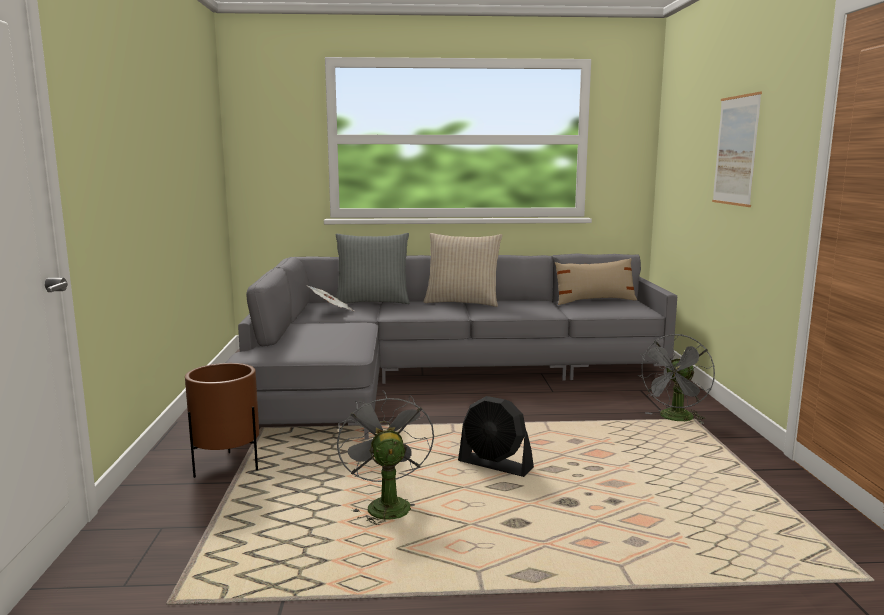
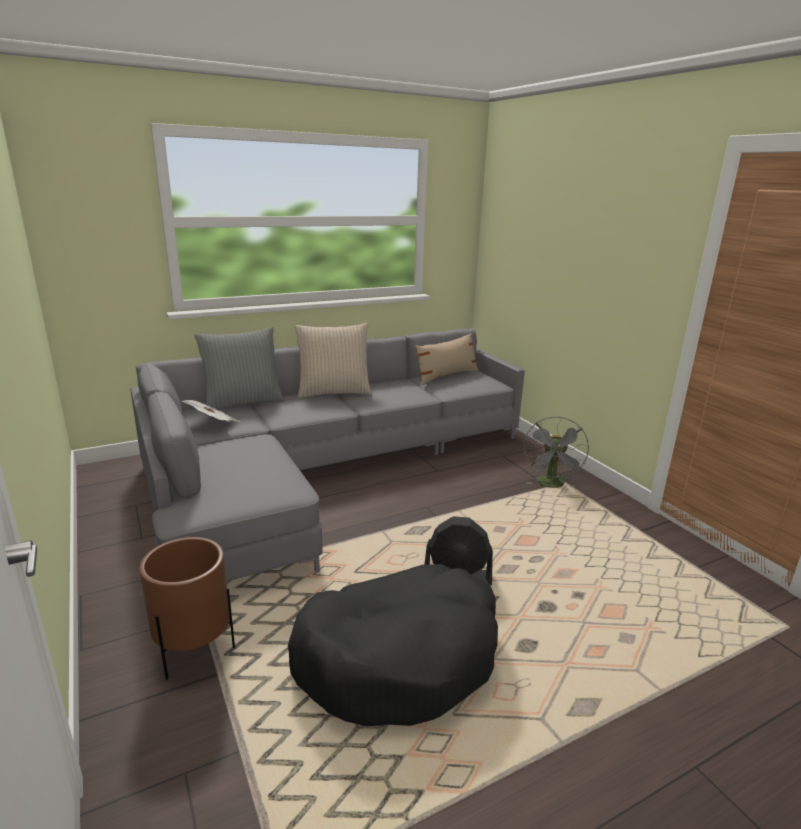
camera: 25 degrees left, 10 degrees up
(385, 504) = (399, 657): grey fan -> black dog bed
(736, 150) = (591, 249): picture -> none

